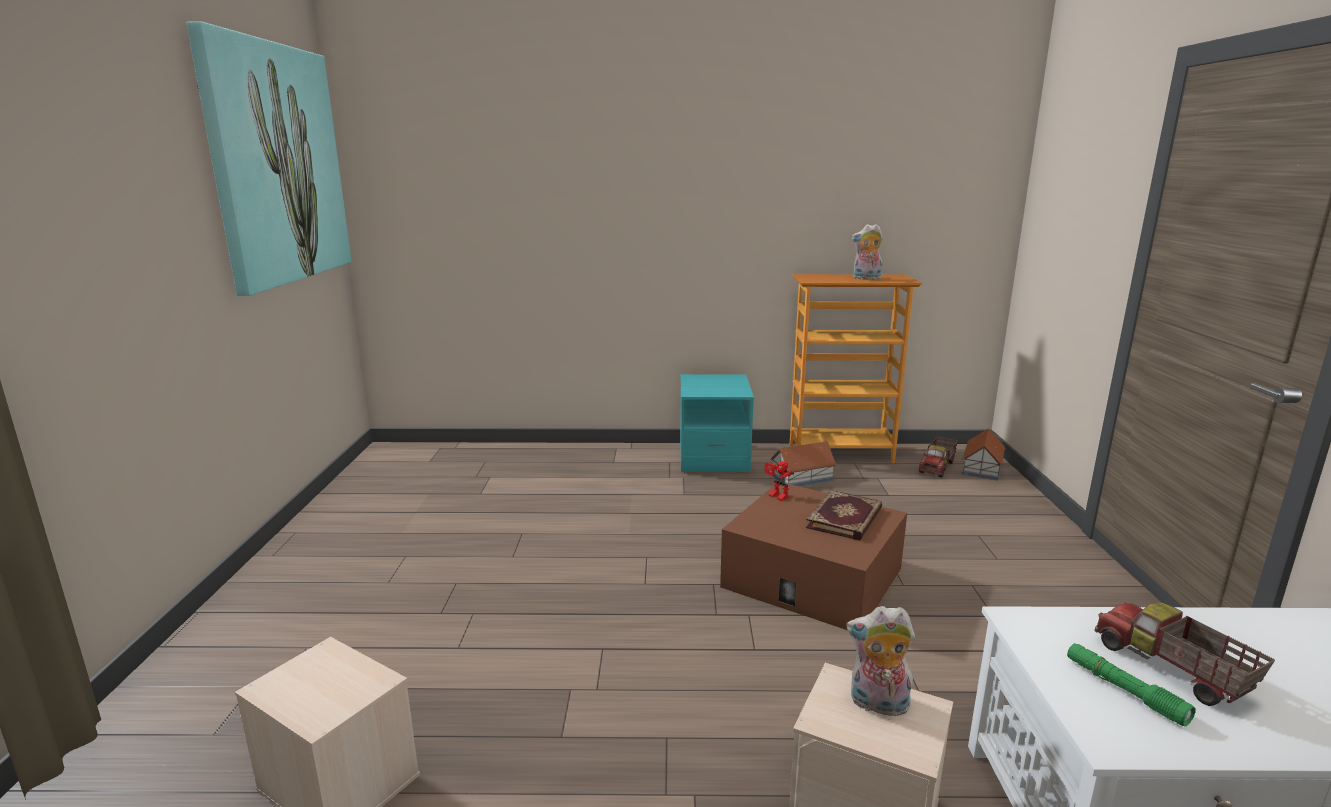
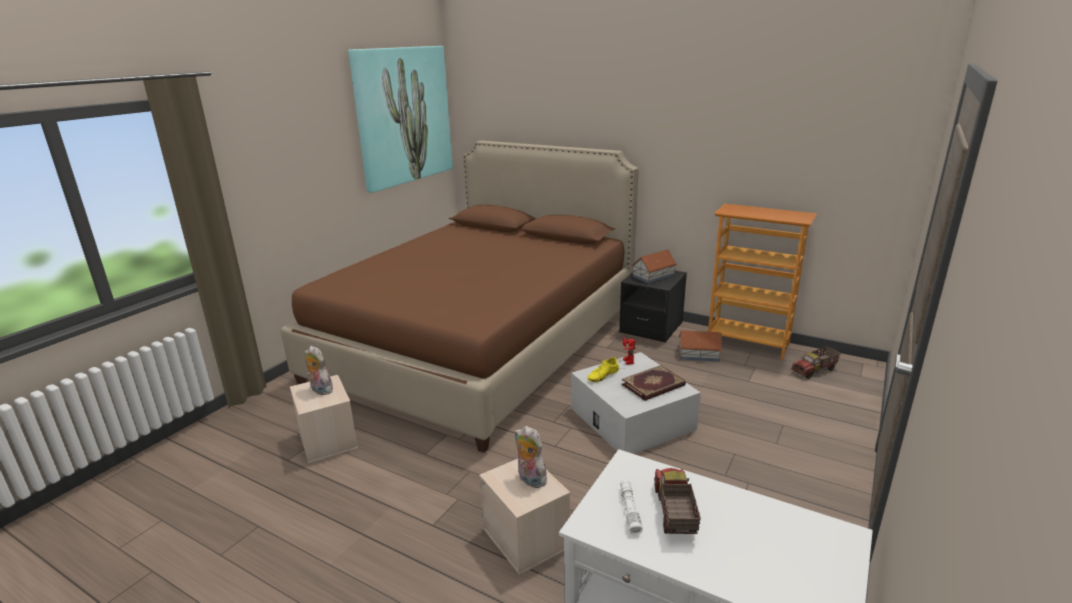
camera: 30 degrees right, 5 degrees up
(494, 533) = (480, 345): none -> brown bed
(713, 458) = (651, 327): turquoise nightstand -> black nightstand
(768, 522) = (603, 375): none -> yellow shoe
(812, 577) = (632, 418): brown storage box -> white storage box
(866, 279) = (772, 215): plush toy -> plush toy (320, 390)
(981, 468) = (852, 379): toy house -> toy house (653, 276)
(1124, 690) = (630, 510): green flashlight -> white flashlight

